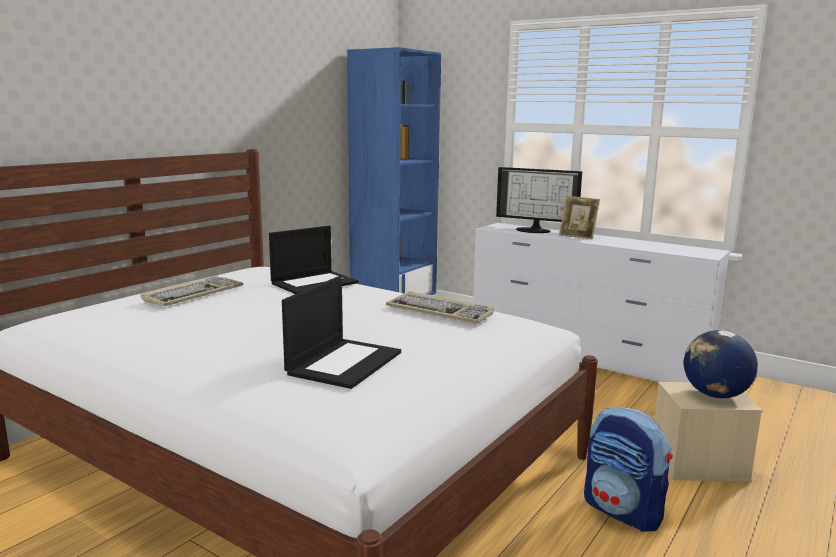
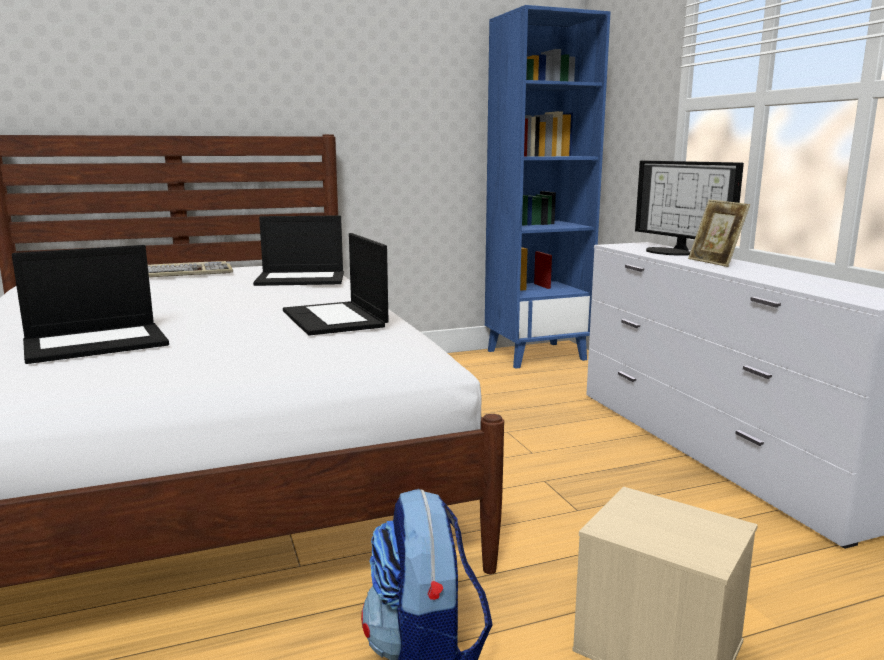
camera: 35 degrees right, 0 degrees up
(441, 311) = (335, 319): keyboard -> laptop
(715, 395) = (680, 531): globe -> none

